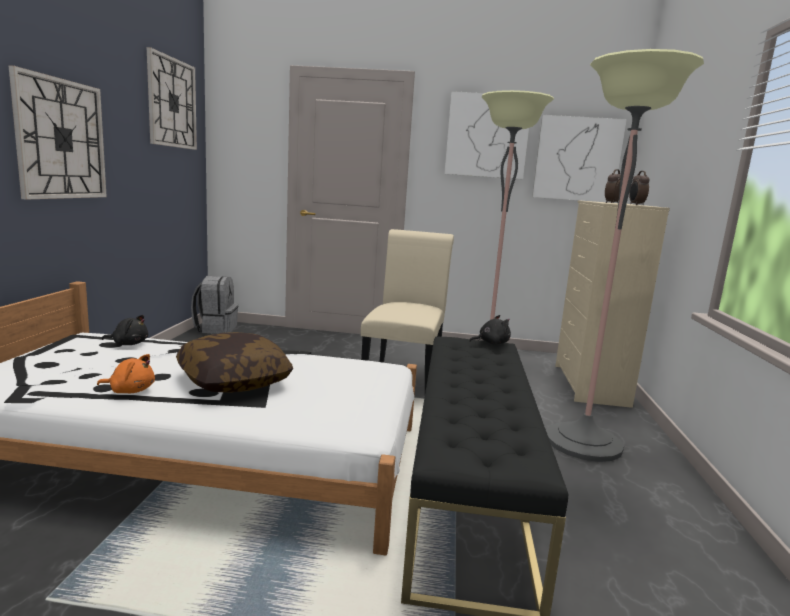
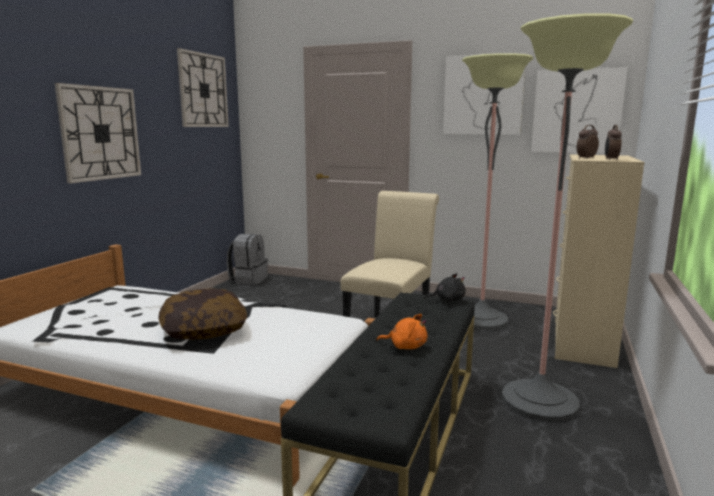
camera: 15 degrees right, 0 degrees up
(128, 344) = (144, 295): black plush toy -> none
(130, 390) = (121, 335): orange plush toy -> orange plush toy (405, 346)

